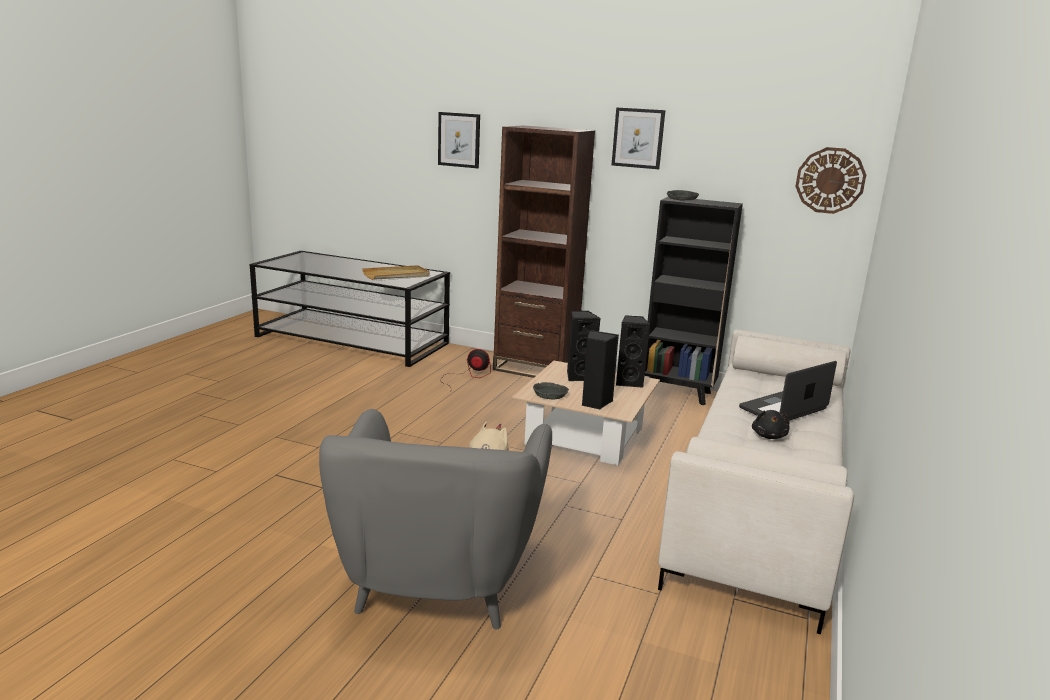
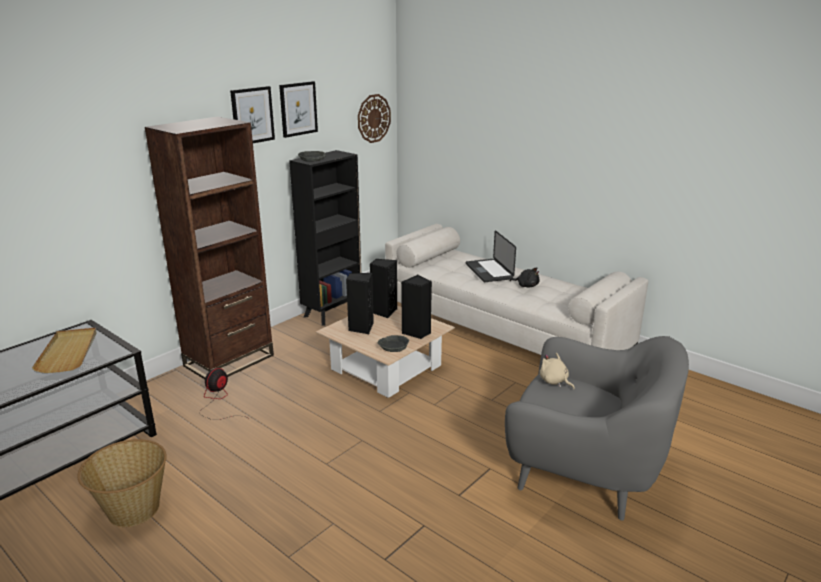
camera: 70 degrees left, 5 degrees up
(319, 378) = (133, 509): none -> basket
(459, 140) = (64, 161): picture -> picture (298, 109)

